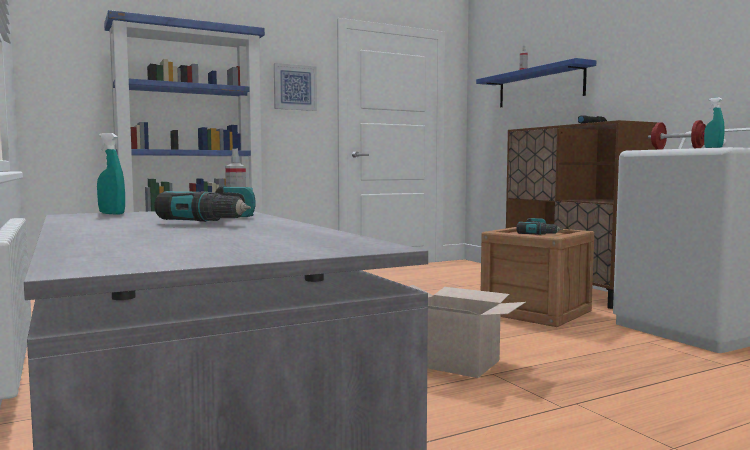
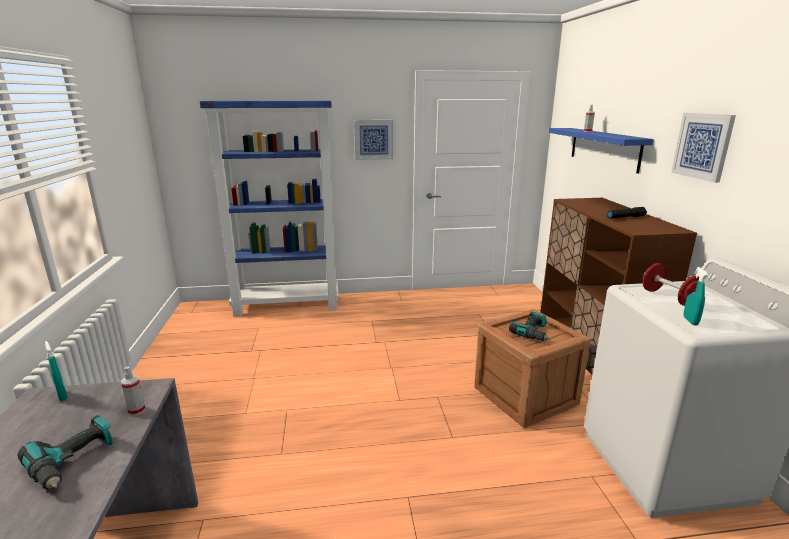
camera: 20 degrees right, 15 degrees up
(453, 363) = (390, 470): cardboard box -> none
(649, 50) = (703, 146): none -> picture

